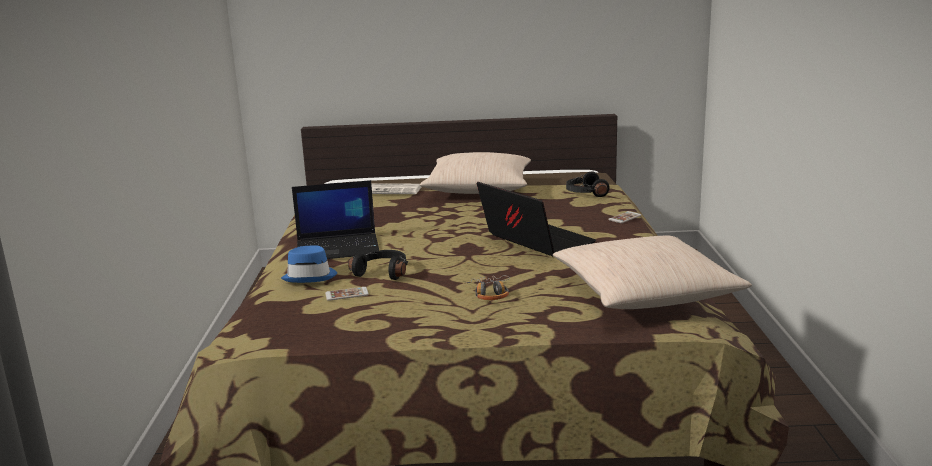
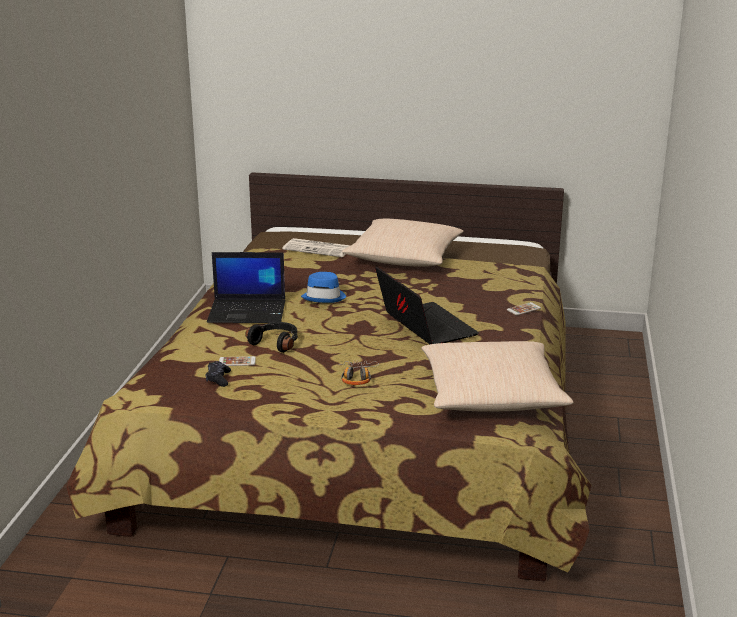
camera: 10 degrees right, 5 degrees up
(310, 276) = (213, 339): blue hat -> blue hat (324, 297)
(332, 313) = (218, 379): none -> black game controller
(585, 193) = (504, 275): black headphones -> none

